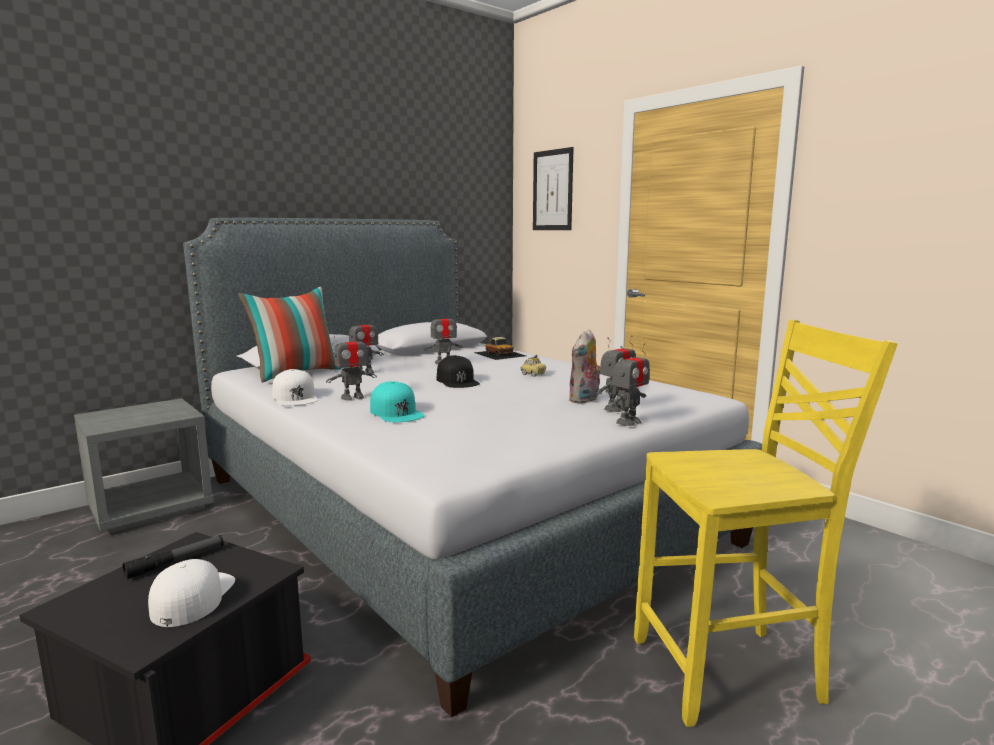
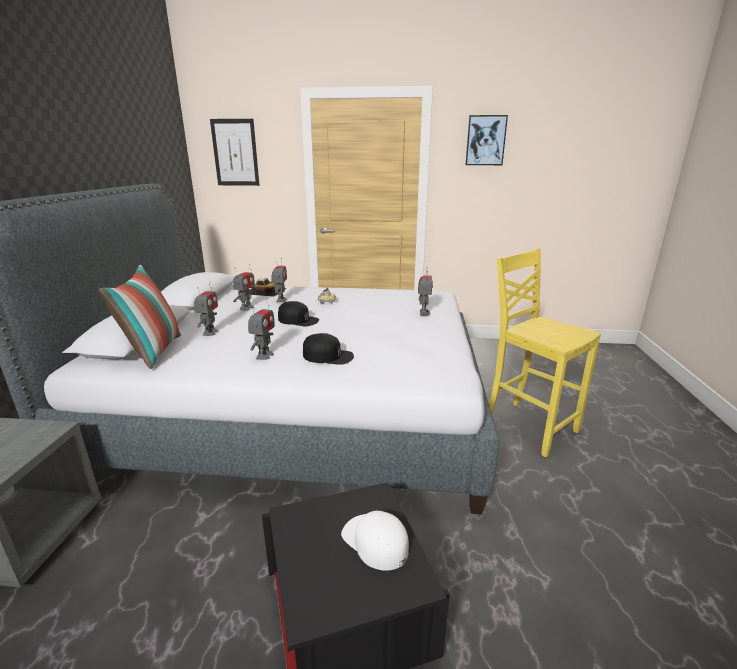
camera: 45 degrees left, 10 degrees up
(176, 562) = (309, 533): flashlight -> none
(295, 397) = (219, 371): white cap -> none
(396, 412) = (328, 356): turquoise cap -> black cap
(585, 400) = (396, 312): plush toy -> none
(628, 422) = (447, 319): toy robot -> toy robot (281, 300)
(731, 673) = (528, 426): yellow chair -> yellow chair turned 75 degrees counterclockwise
(897, 144) = (485, 140): none -> picture

